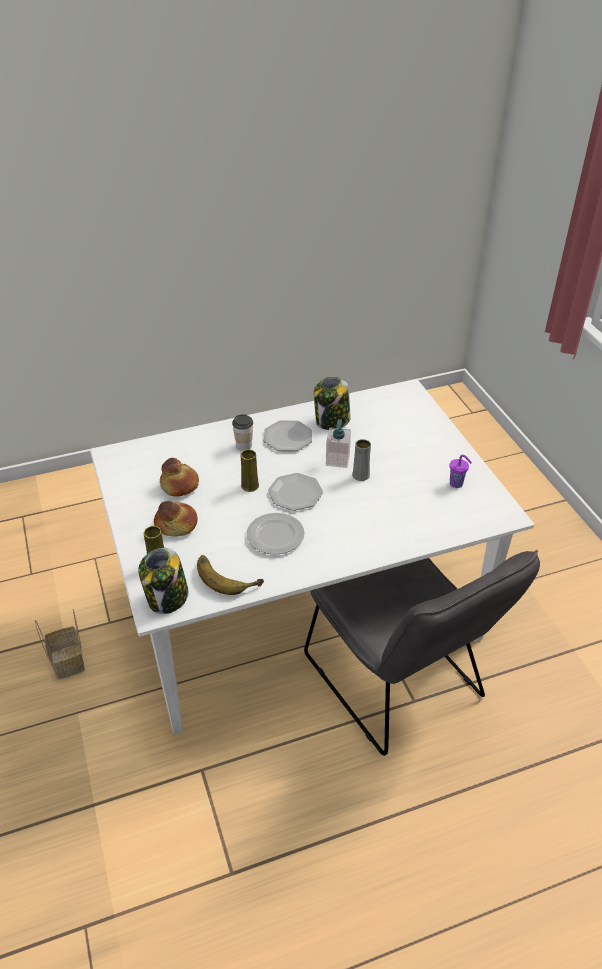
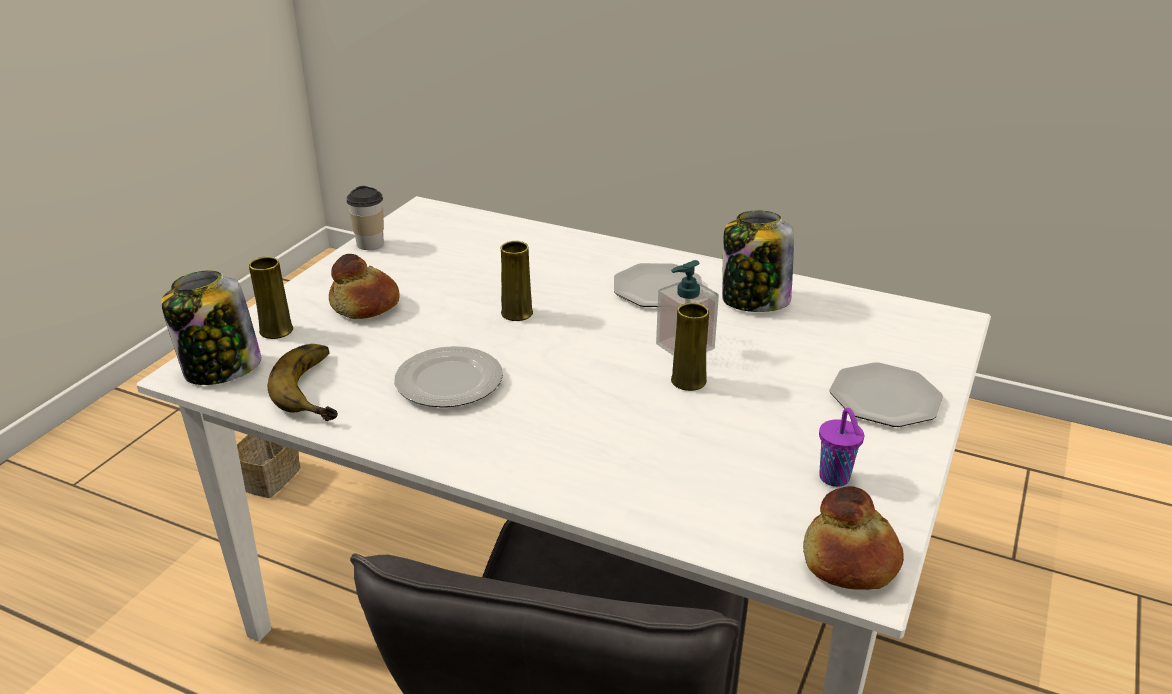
camera: 45 degrees right, 10 degrees down
(179, 485) = (439, 271): bread -> bread (849, 561)
(244, 445) = (585, 270): cup -> cup (370, 244)
(295, 493) = (560, 351): plate -> plate (885, 398)
(361, 475) = (688, 381): grey vase -> yellow vase

